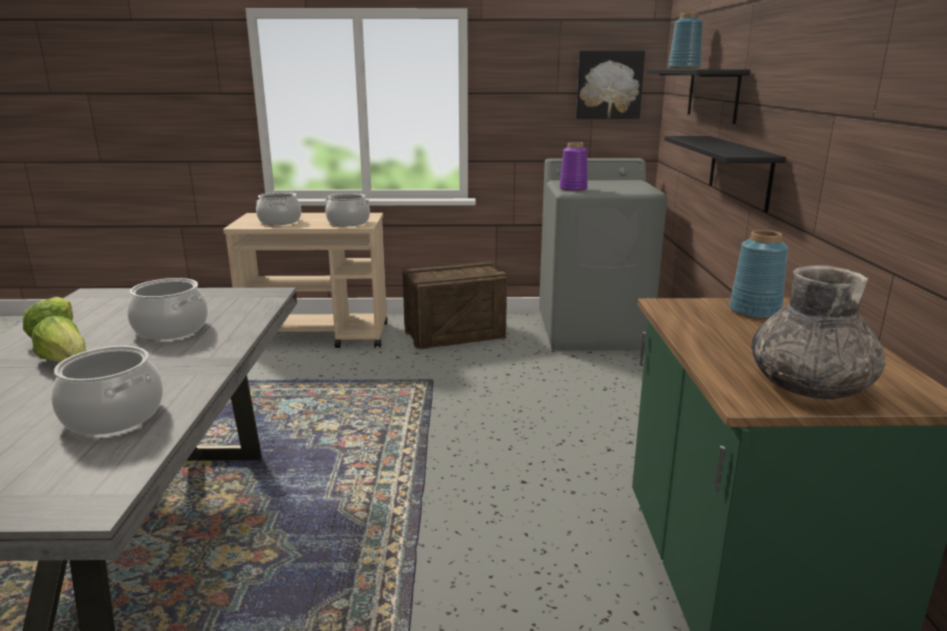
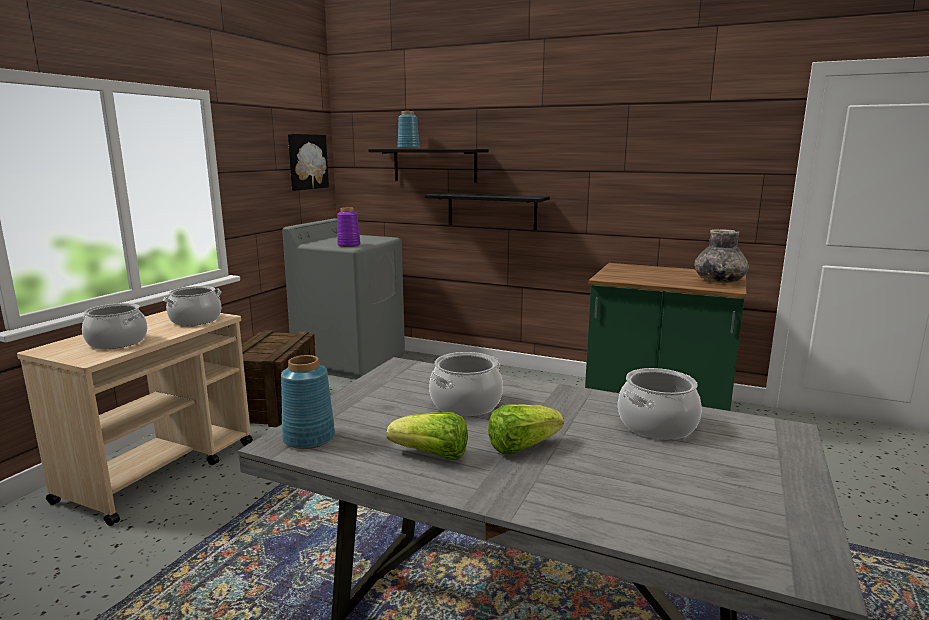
camera: 65 degrees left, 5 degrees down
(754, 311) = (624, 270): blue vase -> blue vase (308, 438)

